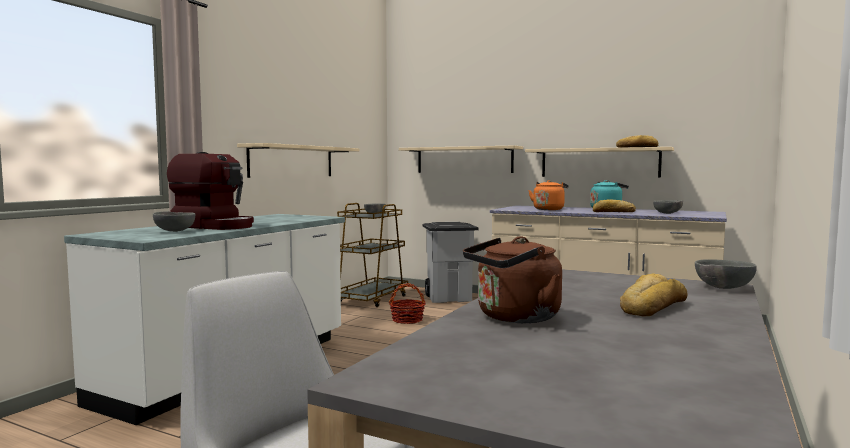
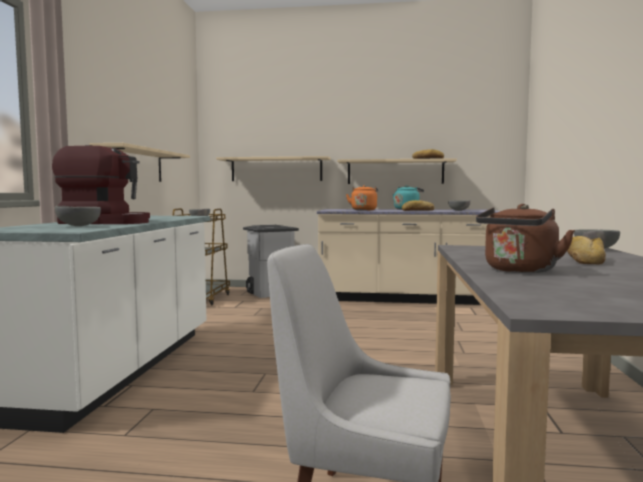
camera: 20 degrees left, 0 degrees up
(407, 320) = (251, 313): basket -> none

